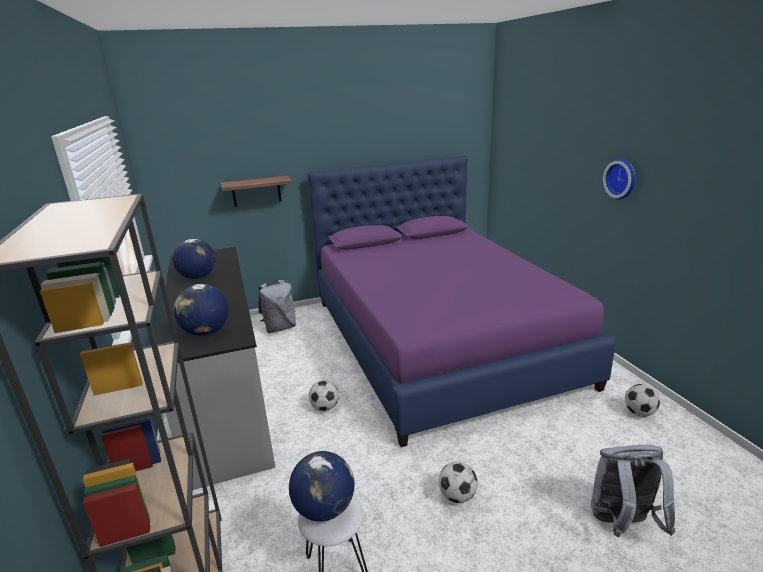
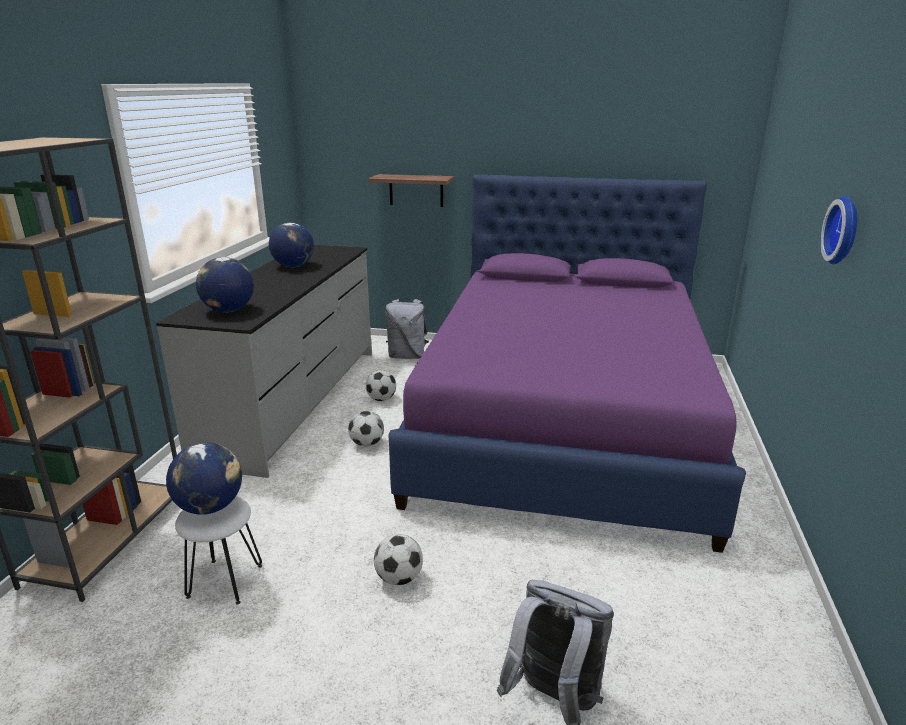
camera: 30 degrees right, 0 degrees up
(639, 412) = (744, 599): football -> football (381, 399)

